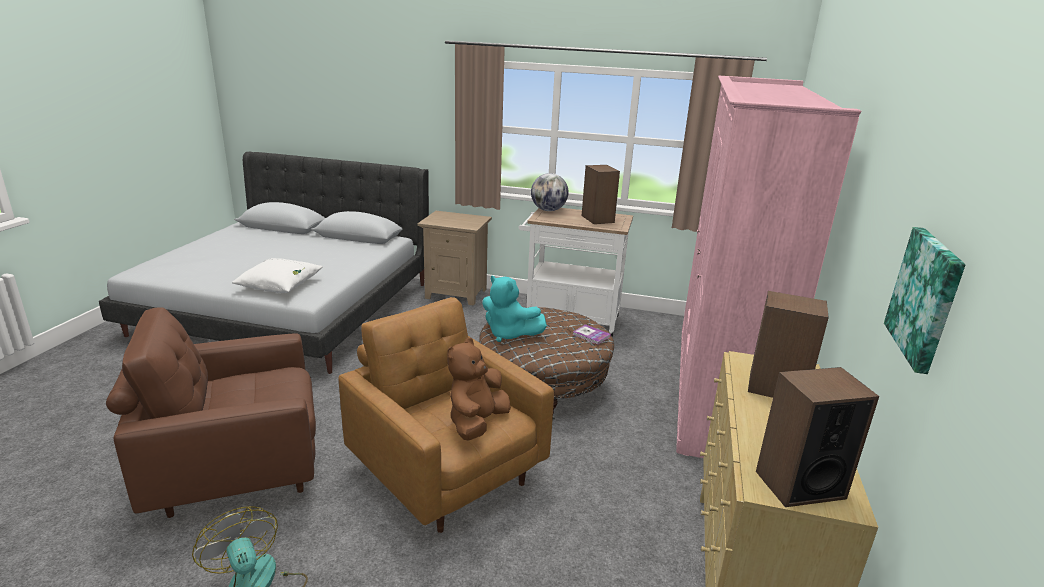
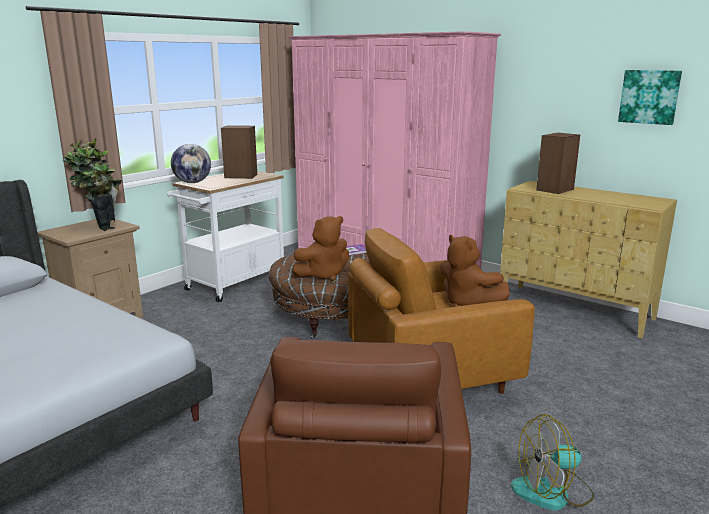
camera: 65 degrees left, 5 degrees down
(280, 286) = (86, 353): white pillow -> none
(464, 221) = (101, 226): none -> potted plant
(509, 334) = (323, 275): turquoise plush toy -> brown plush toy
(799, 484) = (648, 202): speaker -> none

